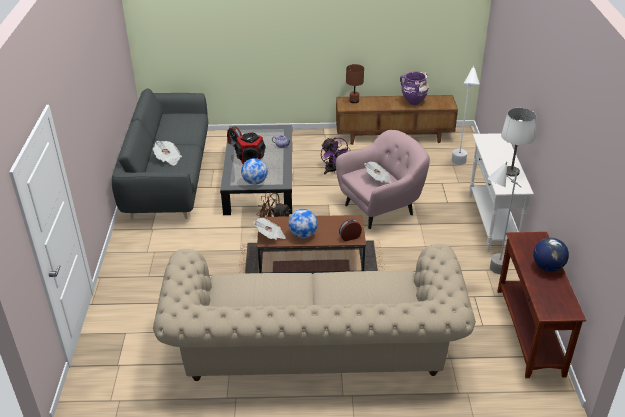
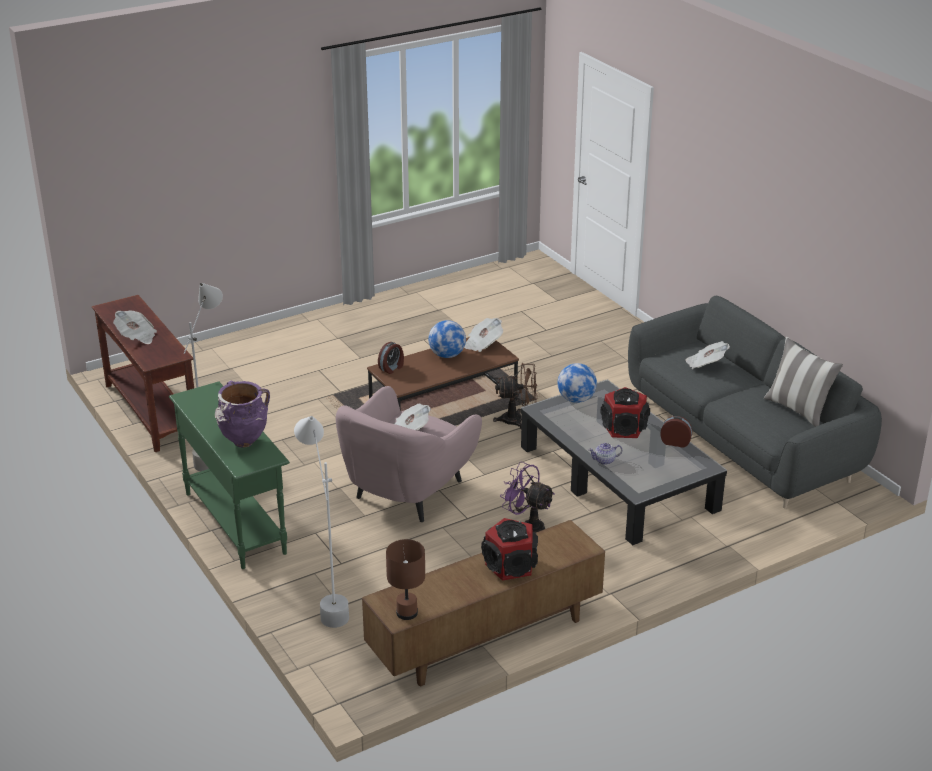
camera: 150 degrees right, 5 degrees down
(163, 123) = (798, 410): none -> pillow
(313, 349) = (369, 338): beige sofa -> none
(354, 101) = (564, 551): brown table lamp -> brown table lamp (406, 613)
(382, 102) = (511, 565): none -> speaker
(413, 103) = (453, 582): purple vase -> purple vase (244, 441)
(492, 222) = (235, 522): white console table -> green console table
(511, 172) = (207, 414): white table lamp -> none
(547, 267) = (136, 337): globe -> newspaper

